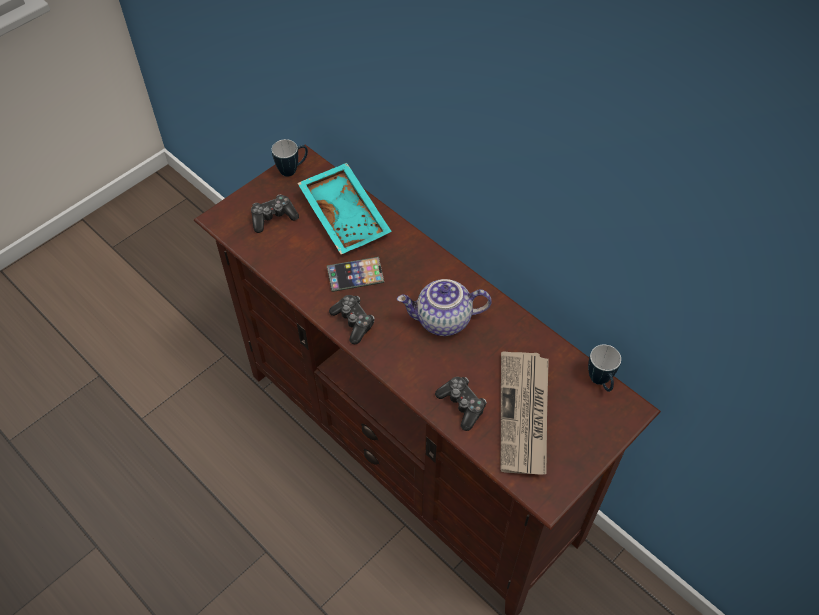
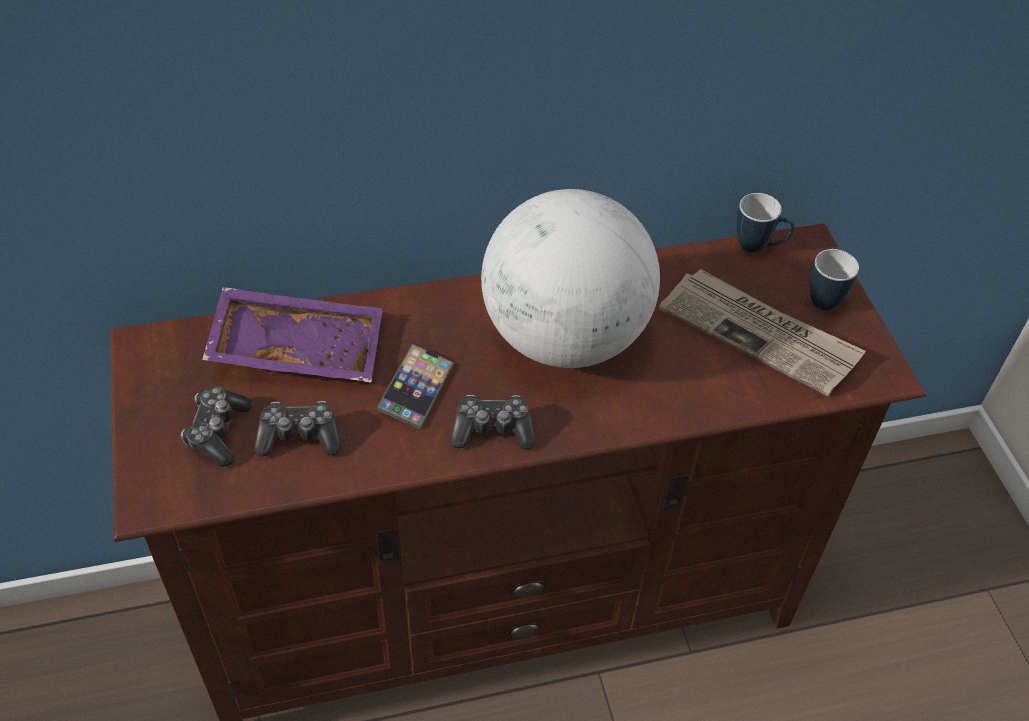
camera: 60 degrees left, 5 degrees down
(292, 170) = (148, 365): mug -> mug (823, 296)
(346, 216) = (298, 347): turquoise tray -> purple tray
(443, 321) = (565, 337): teapot -> globe
(462, 405) = (708, 384): game controller -> game controller (299, 437)

